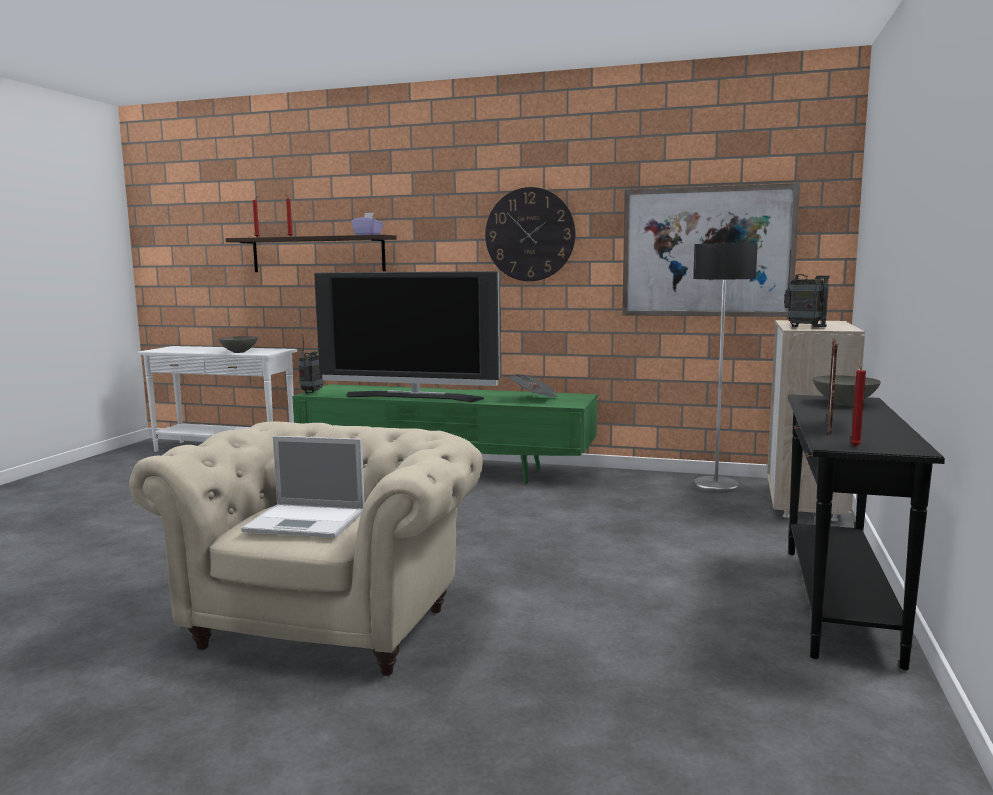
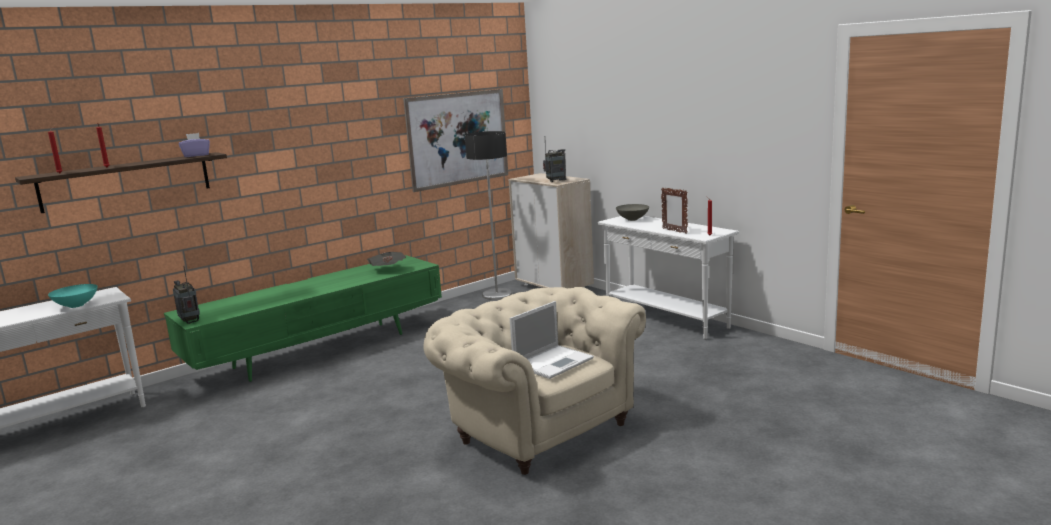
camera: 55 degrees left, 5 degrees up
(239, 352) = (76, 305): grey bowl -> turquoise bowl
(413, 397) = (297, 295): television -> none
(530, 234) = (339, 139): wall clock -> none
(841, 604) = (667, 319): black console table -> white console table

